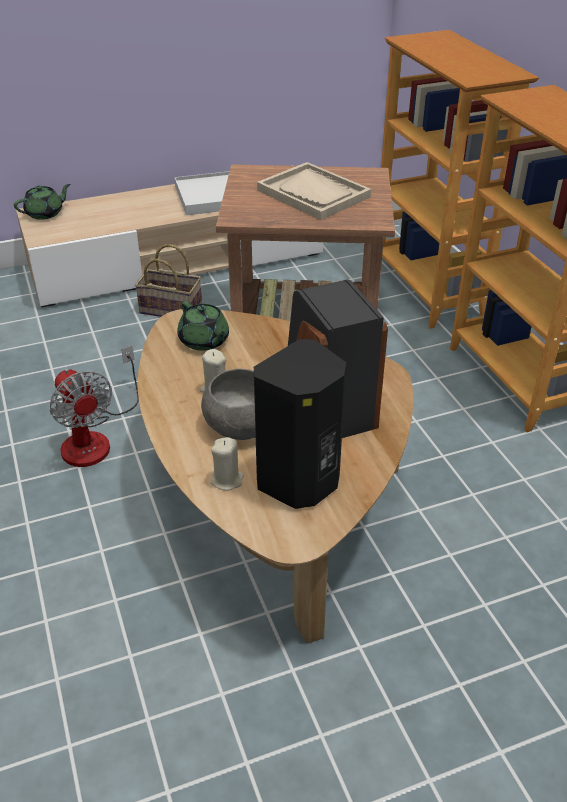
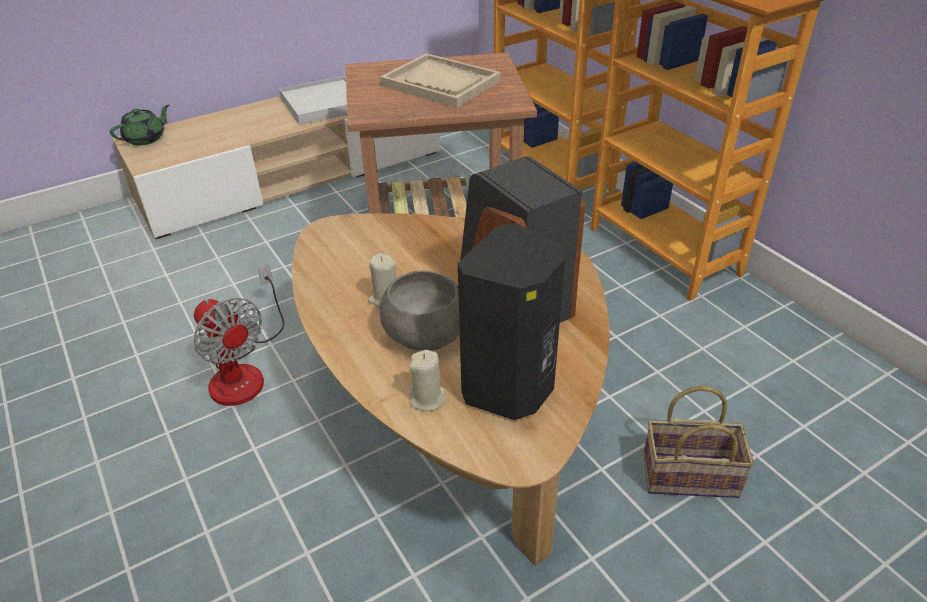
camera: 10 degrees left, 0 degrees up
(173, 309) = (299, 224): basket -> basket (691, 475)
(204, 341) = (358, 248): green teapot -> none

